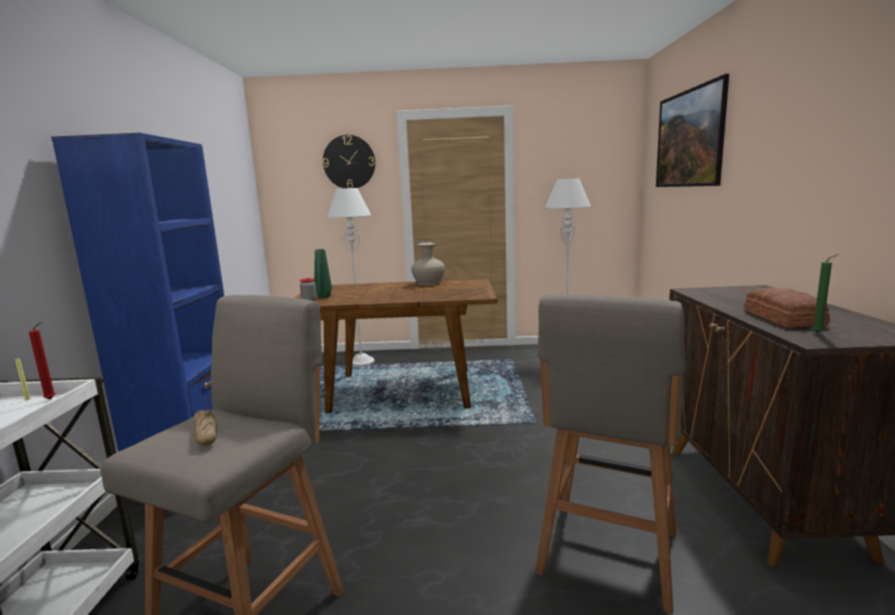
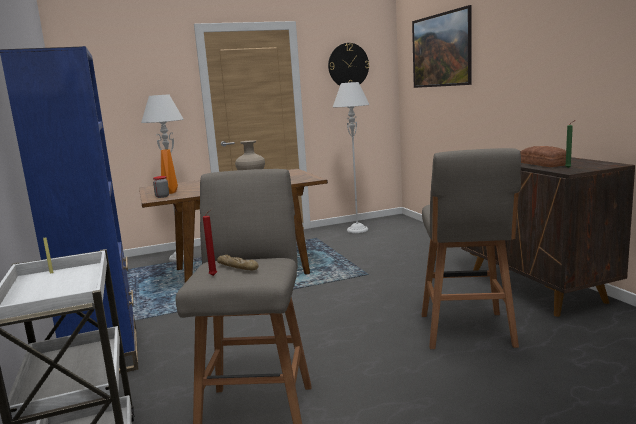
camera: 20 degrees left, 0 degrees up
(52, 399) = (76, 269): red candle -> red candle (214, 275)
(324, 296) = (170, 192): green vase -> orange vase
(349, 162) = (151, 71): wall clock -> wall clock (348, 65)

